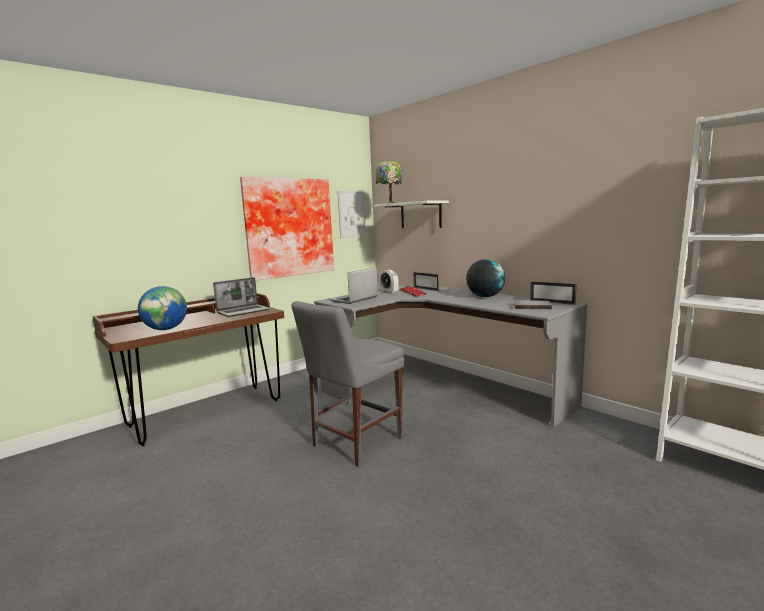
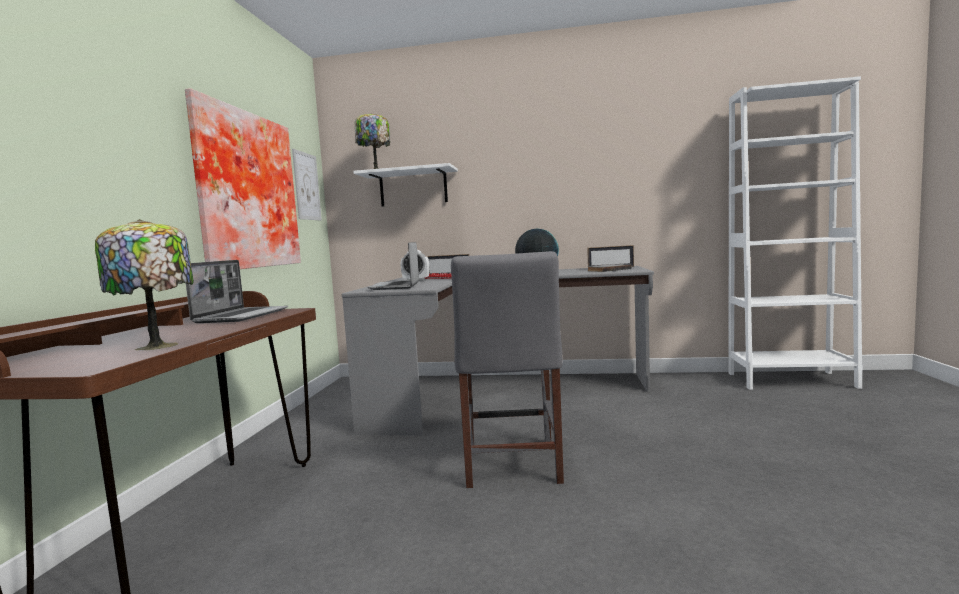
camera: 40 degrees left, 5 degrees down
(166, 329) = (158, 345): globe -> table lamp

